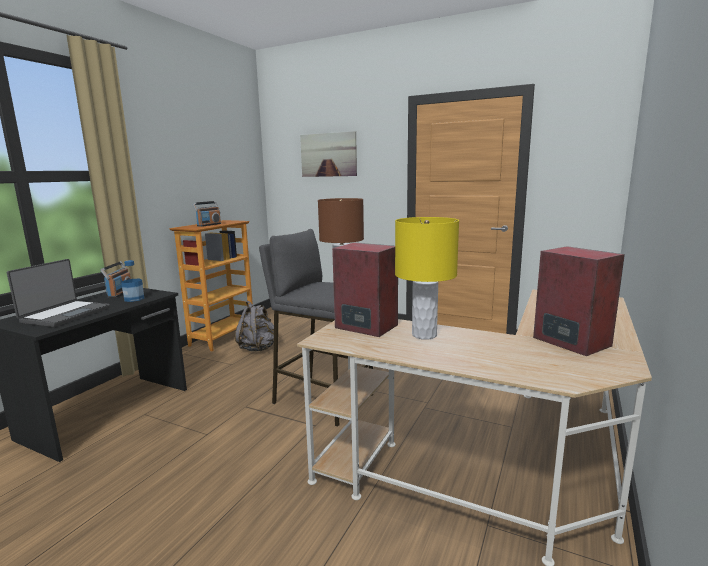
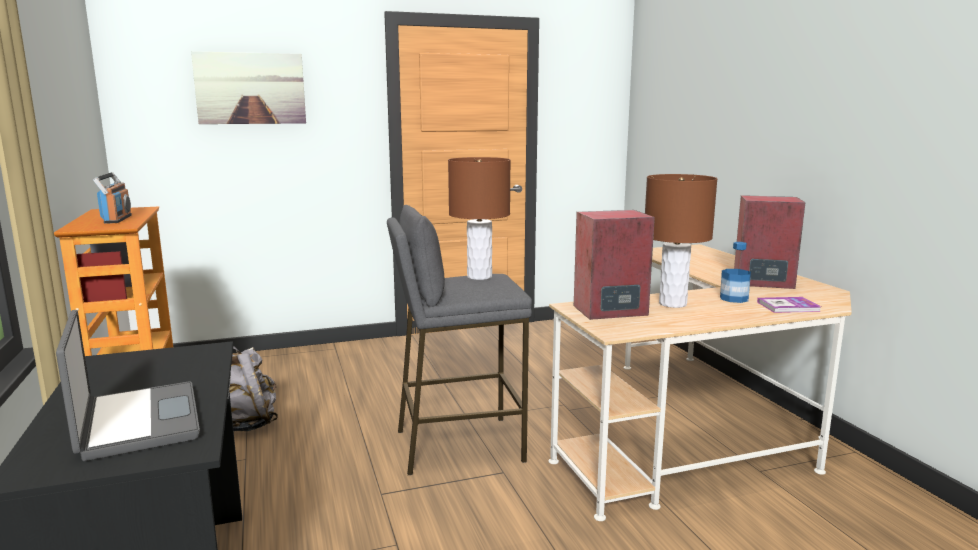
camera: 45 degrees left, 0 degrees up
(120, 293) = (116, 369): radio -> none
(134, 299) = (186, 367): bottle -> bottle (734, 298)
(424, 335) = (673, 304): yellow table lamp -> brown table lamp
(518, 367) = (788, 306): none -> book

